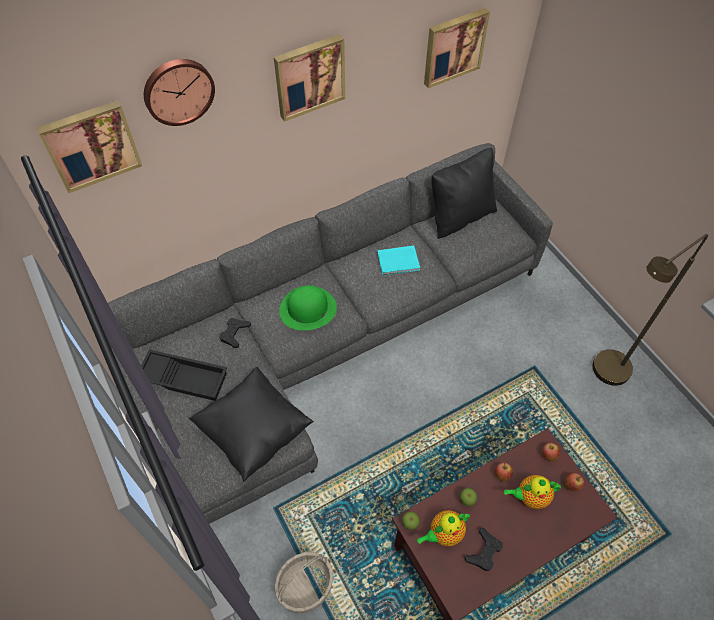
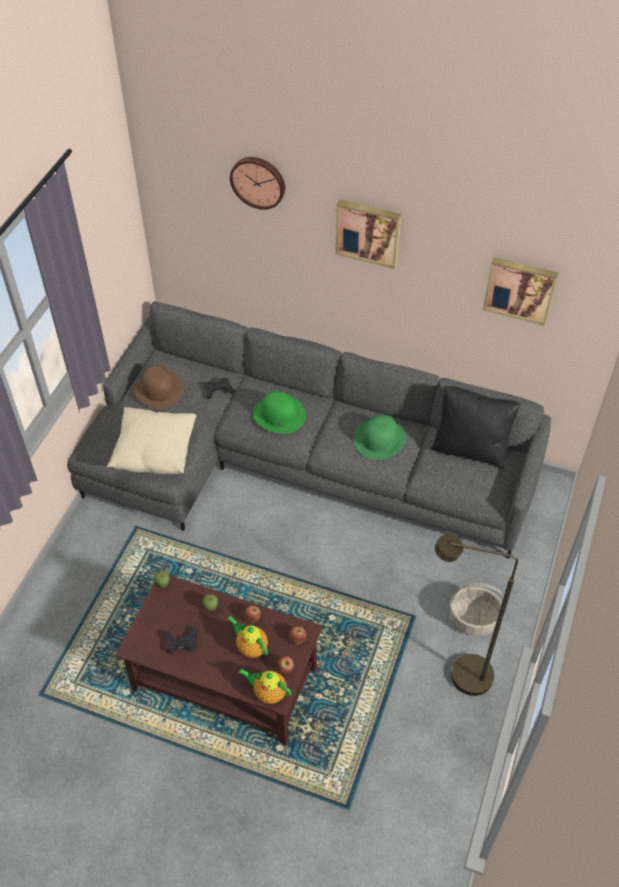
camera: 50 degrees right, 5 degrees down
(91, 145) = (188, 182): picture -> none
(185, 377) = (159, 389): black tray -> brown hat
(254, 431) = (155, 454): black pillow -> beige pillow
(306, 586) = (96, 584): basket -> basket (474, 619)
(399, 262) = (379, 439): turquoise book -> green hat
(444, 534) = (174, 609): teapot -> teapot (268, 692)

